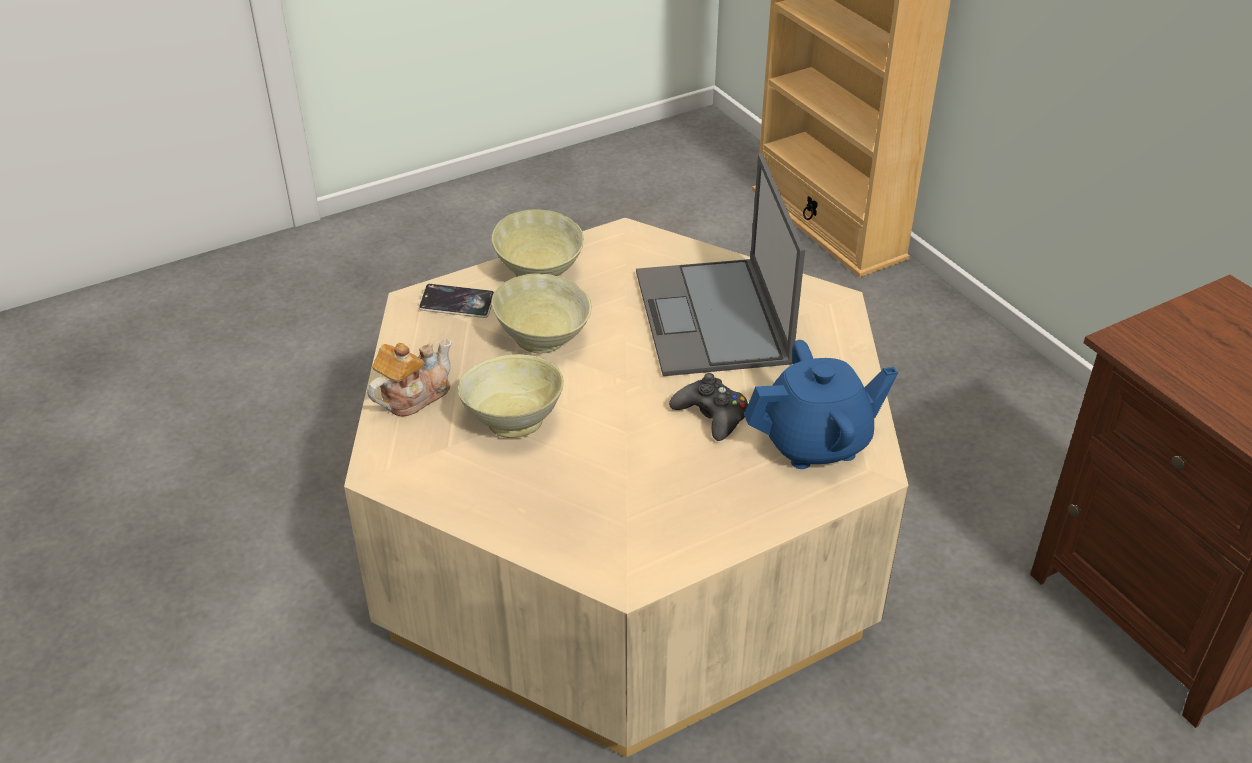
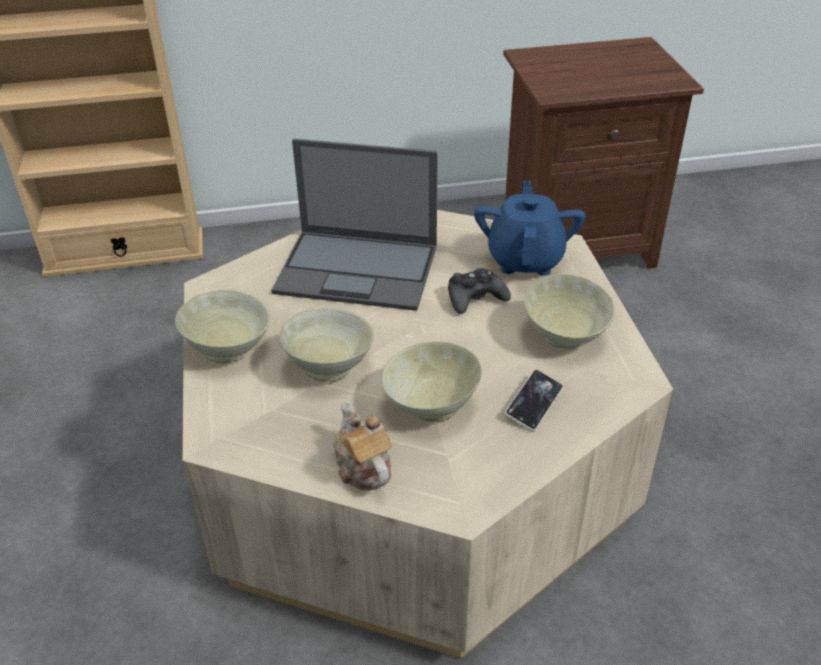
camera: 70 degrees left, 0 degrees up
(457, 305) = (240, 412): phone -> phone (534, 403)
(677, 501) = (563, 337): none -> beige bowl

